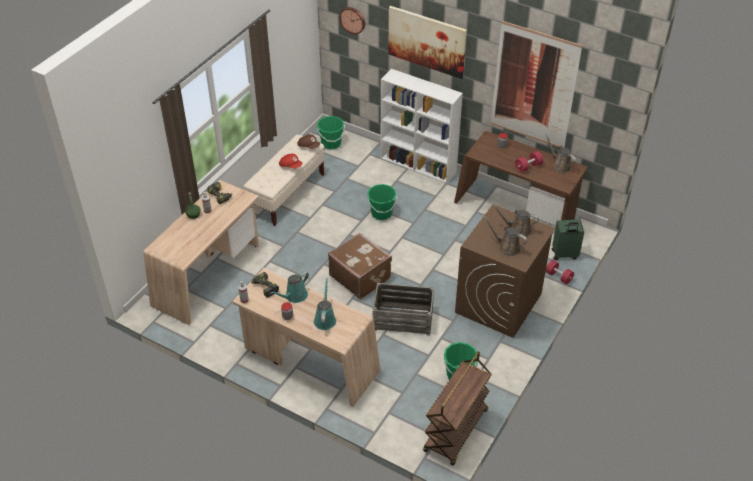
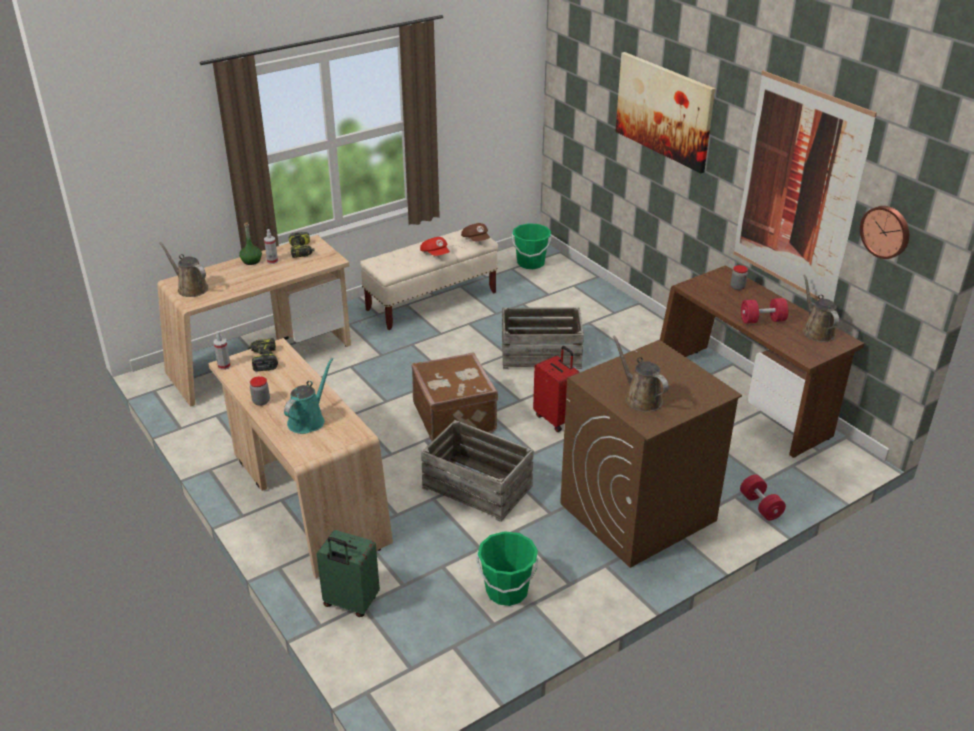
camera: 25 degrees right, 10 degrees down
(294, 296) = (292, 381): turquoise watering can -> none
(353, 20) = (581, 78): wall clock -> wall clock (886, 231)
(381, 213) = (541, 353): green bucket -> crate
(419, 165) = (633, 313): white bookcase -> none
(419, 257) = (556, 419): none -> red suitcase
(456, 431) = (444, 672): brown cart -> none
(517, 230) = (675, 381): brown watering can -> brown watering can (190, 288)
(564, 255) = (789, 479): green suitcase -> green suitcase (350, 603)

